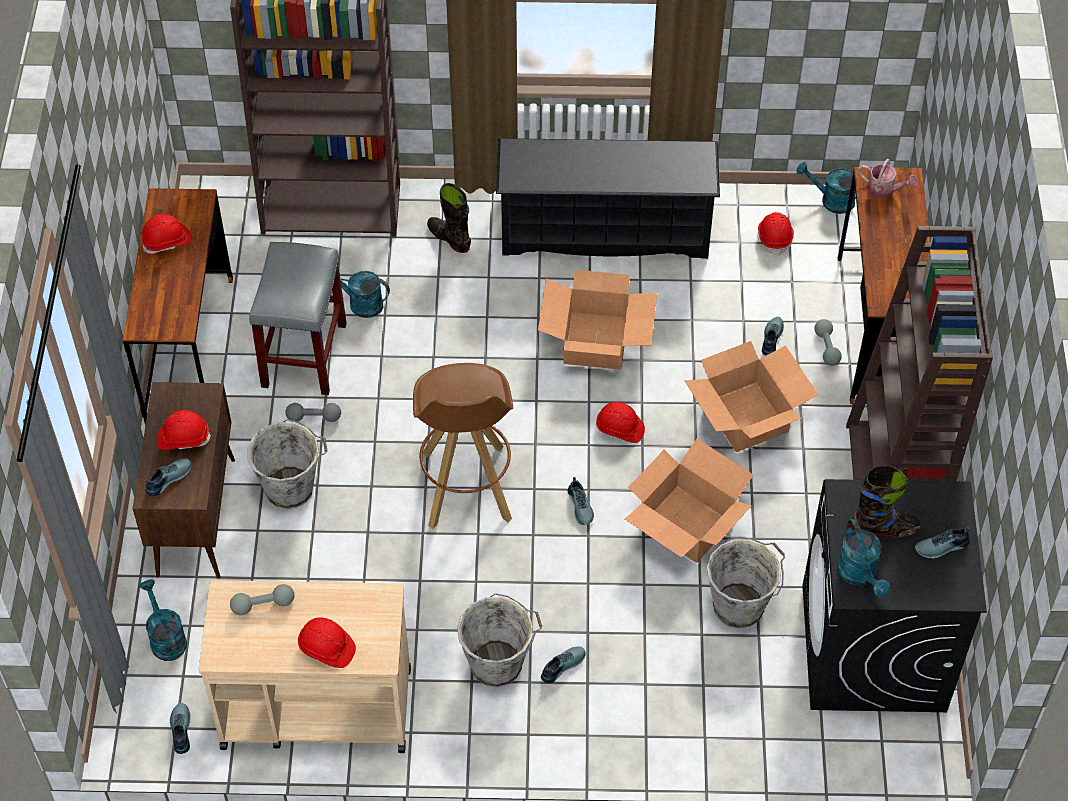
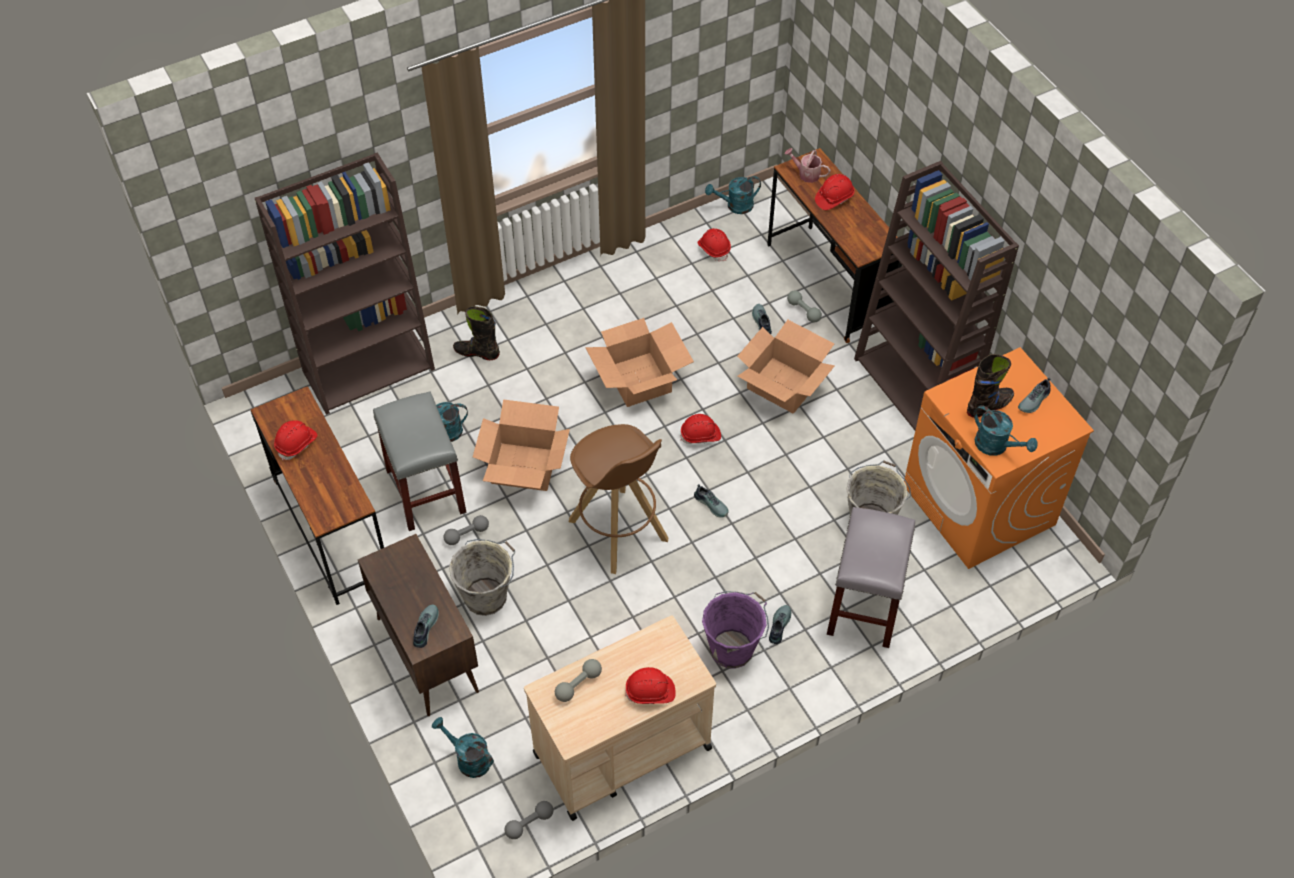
camera: 30 degrees left, 0 degrees up
(180, 730) = (529, 823): shoe -> grey dumbbell
(183, 438) = (415, 590): red hard hat -> red hard hat (834, 198)
(498, 664) = (733, 648): grey bucket -> purple bucket
(605, 231) = (590, 297): black shoe rack -> none
(668, 692) = (865, 606): none -> grey stool
(686, 525) = (795, 481): cardboard box -> cardboard box (524, 467)
(873, 649) = (979, 505): black washing machine -> orange washing machine
(884, 190) = (806, 174): watering can -> watering can turned 150 degrees counterclockwise

